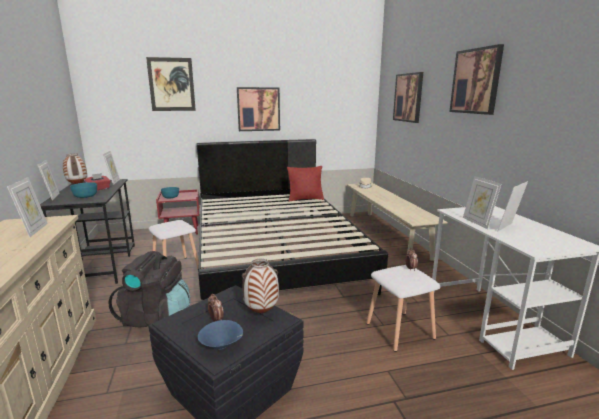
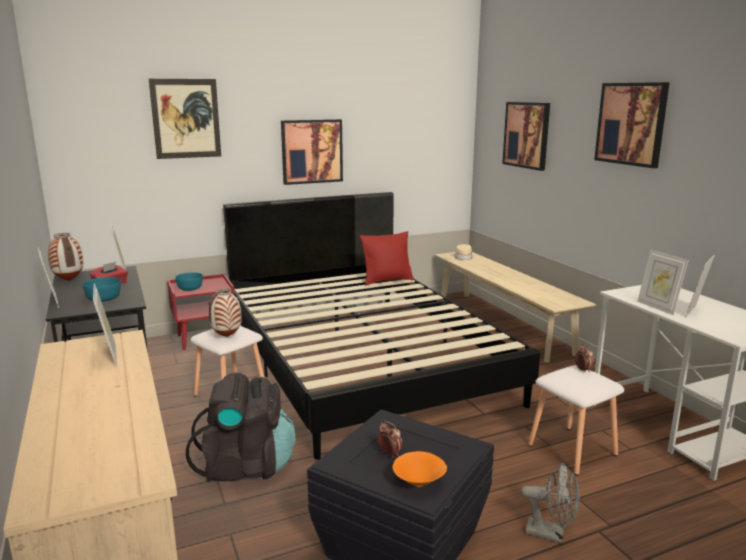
camera: 10 degrees left, 0 degrees up
(222, 346) = (420, 483): blue bowl -> orange bowl
(261, 312) = (439, 439): vase -> vase (227, 336)
(352, 398) = (551, 533): none -> grey fan

